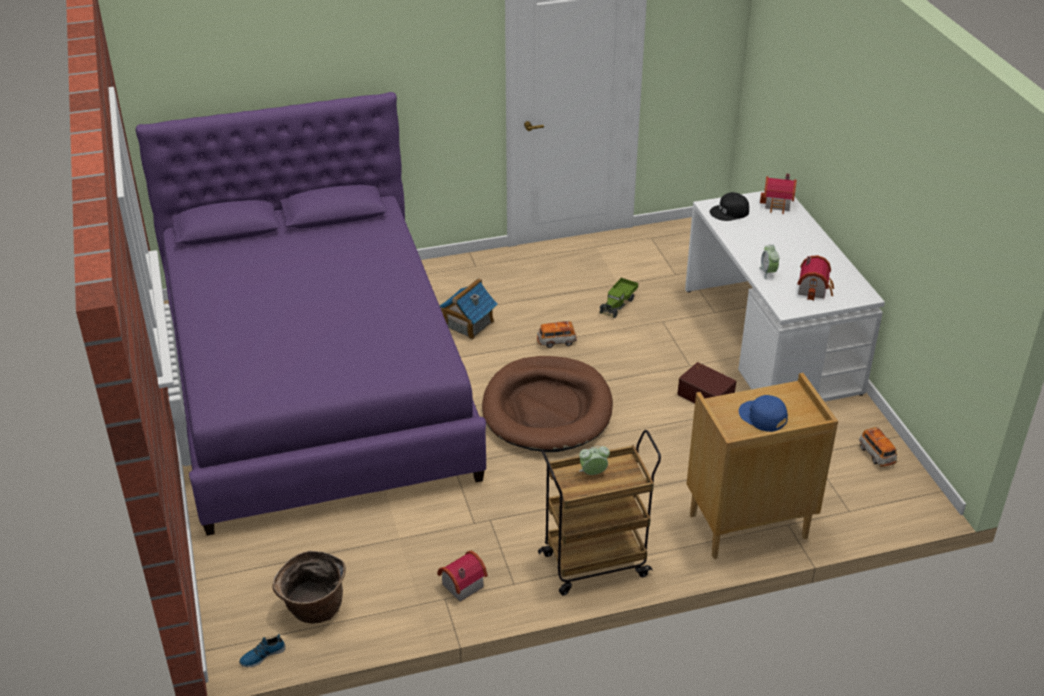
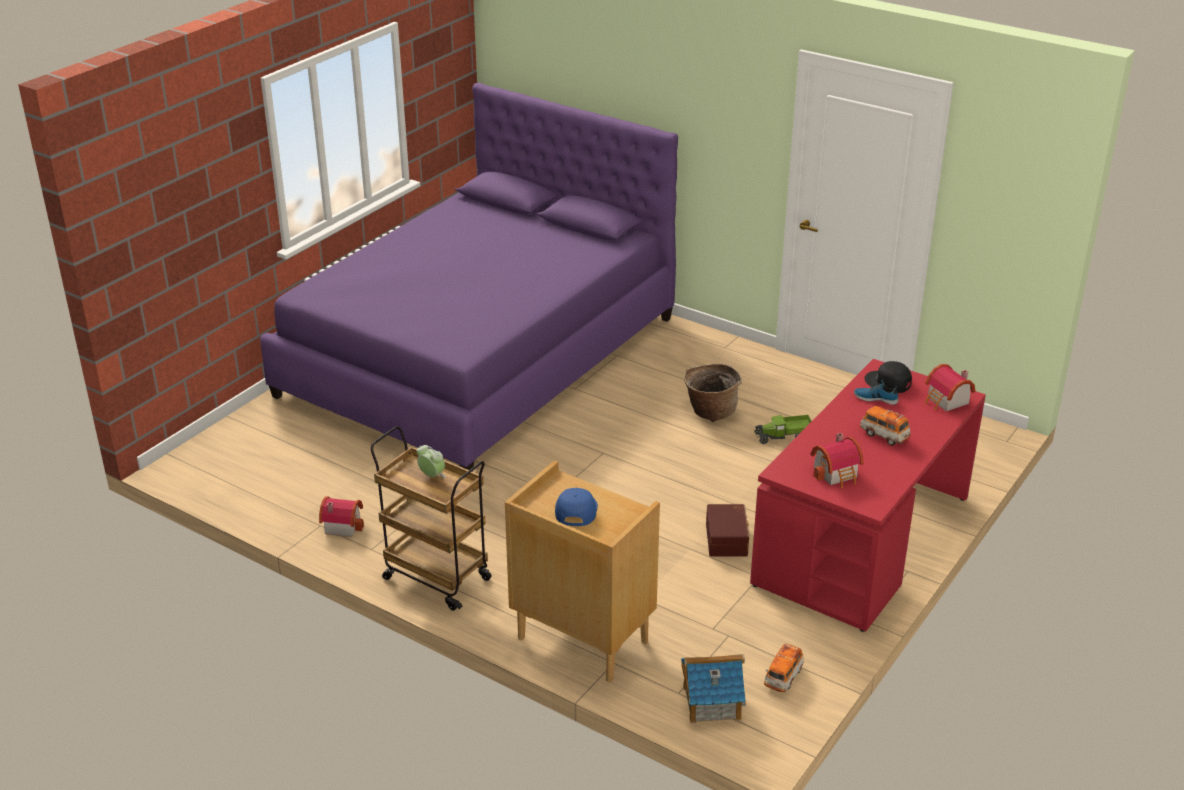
camera: 50 degrees right, 5 degrees down
(262, 655) = (185, 477): shoe -> shoe (876, 398)
(313, 609) = (249, 475): basket -> basket (710, 411)
(468, 324) = (645, 381): toy house -> toy house (711, 702)
(547, 409) = (593, 467): brown dog bed -> none
(556, 342) = (685, 431): toy car -> toy car (884, 435)
(768, 272) = (823, 439): alarm clock -> none
(771, 340) = (863, 541): white desk -> red desk

